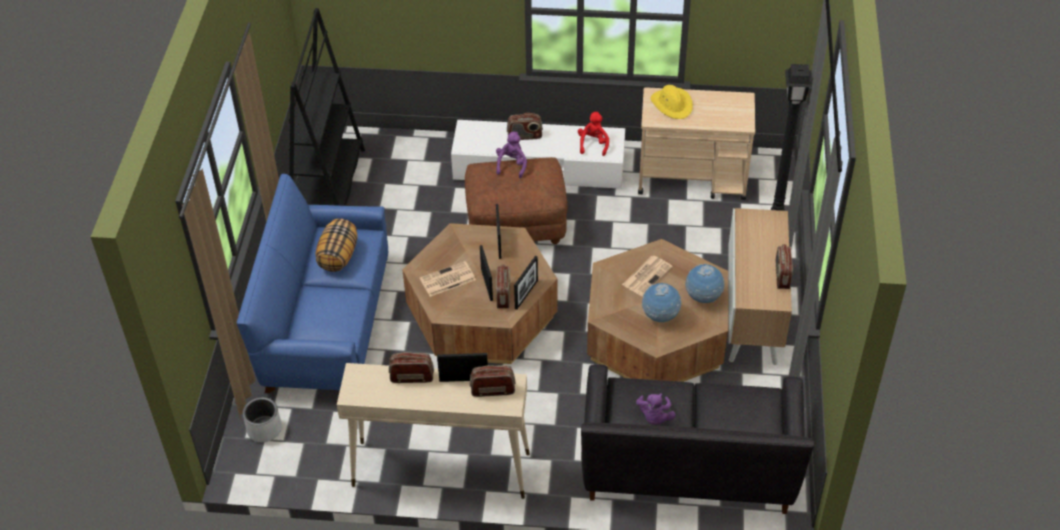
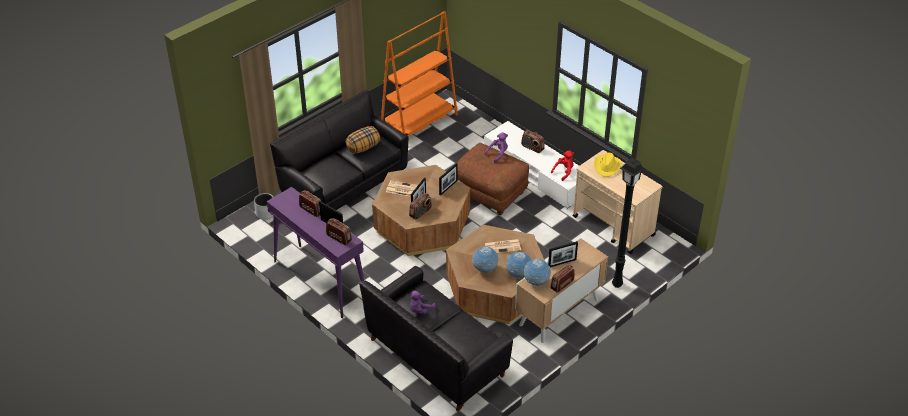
camera: 40 degrees right, 5 degrees down
(326, 325) = (344, 185): blue sofa -> black sofa
(328, 187) = (419, 122): black bookcase -> orange bookcase
(440, 469) = (319, 280): beige console table -> purple console table
(526, 294) = (432, 218): picture frame -> picture frame (562, 263)
(753, 292) = (536, 282): none -> globe

